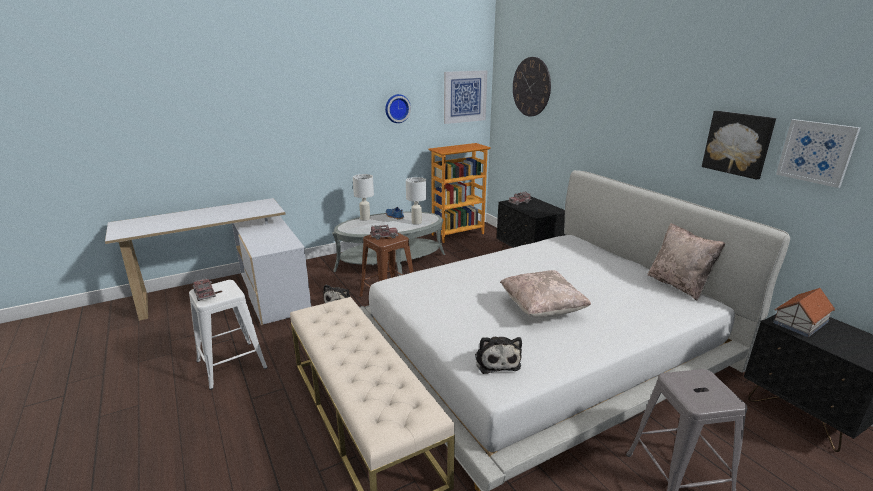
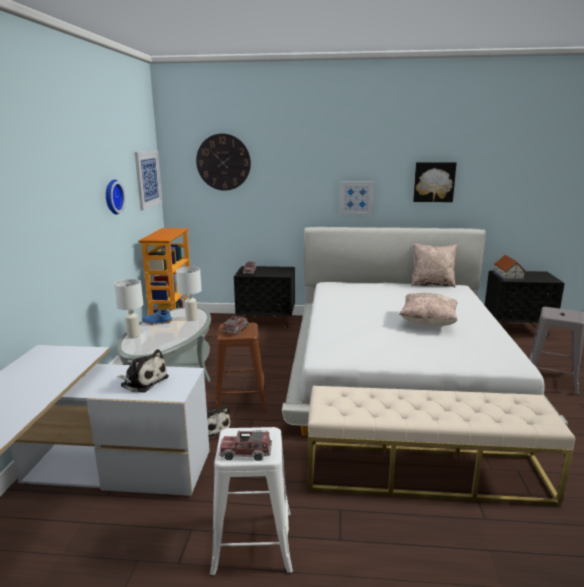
camera: 55 degrees left, 5 degrees down
(496, 360) = (487, 355): plush toy -> plush toy (143, 381)
(816, 152) = (481, 179): picture -> picture (356, 197)

